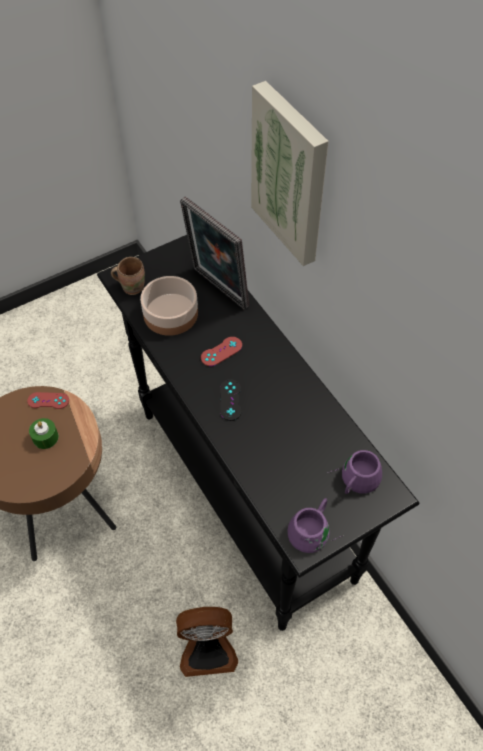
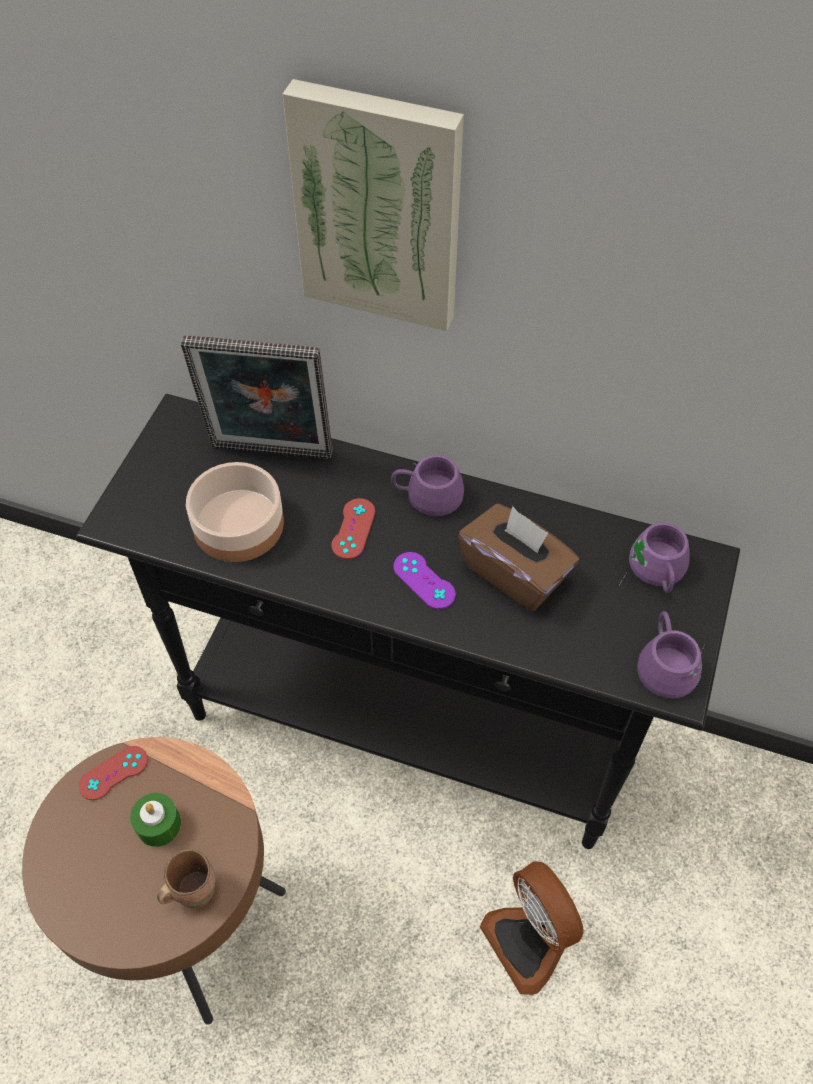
camera: 40 degrees left, 0 degrees up
(132, 286) = (147, 522): brown mug -> brown mug (192, 889)
(208, 649) = (530, 941): fan -> fan turned 105 degrees clockwise
(230, 400) = (424, 580): black game controller -> purple game controller
(276, 356) = (427, 490): none -> purple mug
(279, 428) = (515, 573): none -> brown tissue box

